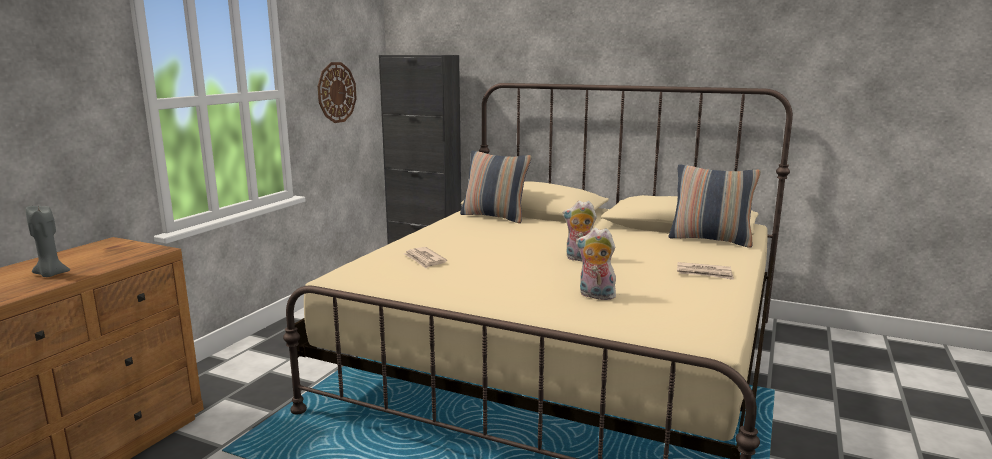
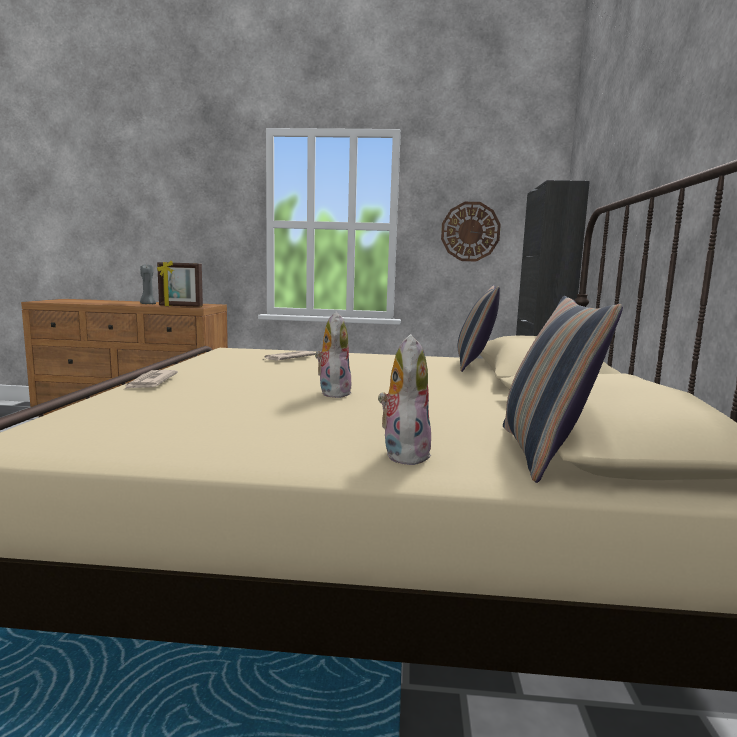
camera: 70 degrees right, 5 degrees down
(132, 257) = (180, 306): none -> picture frame
(595, 296) = (190, 400): plush toy -> plush toy (403, 453)
(704, 273) = (313, 445): newspaper -> newspaper (150, 382)

